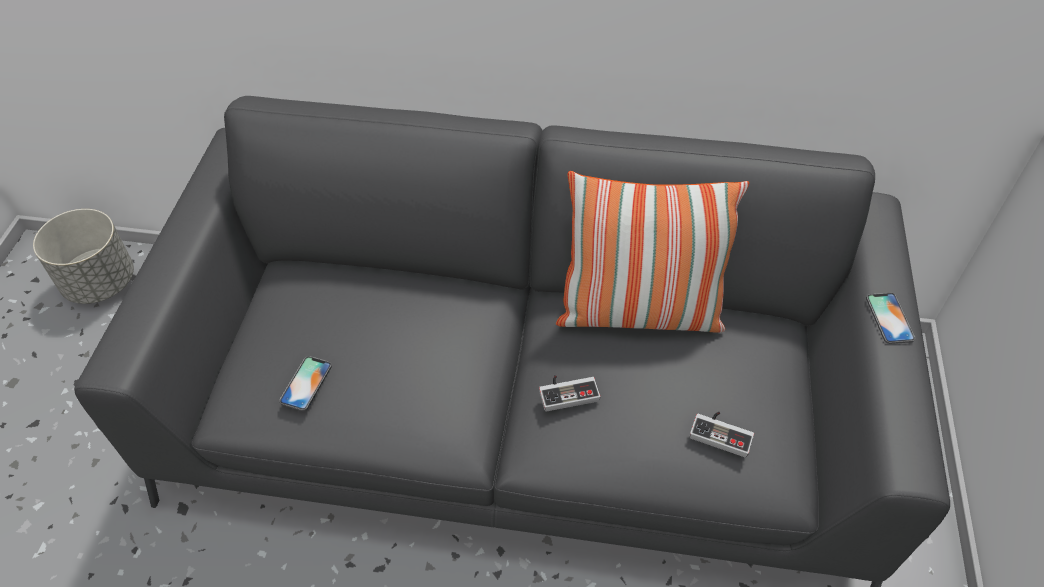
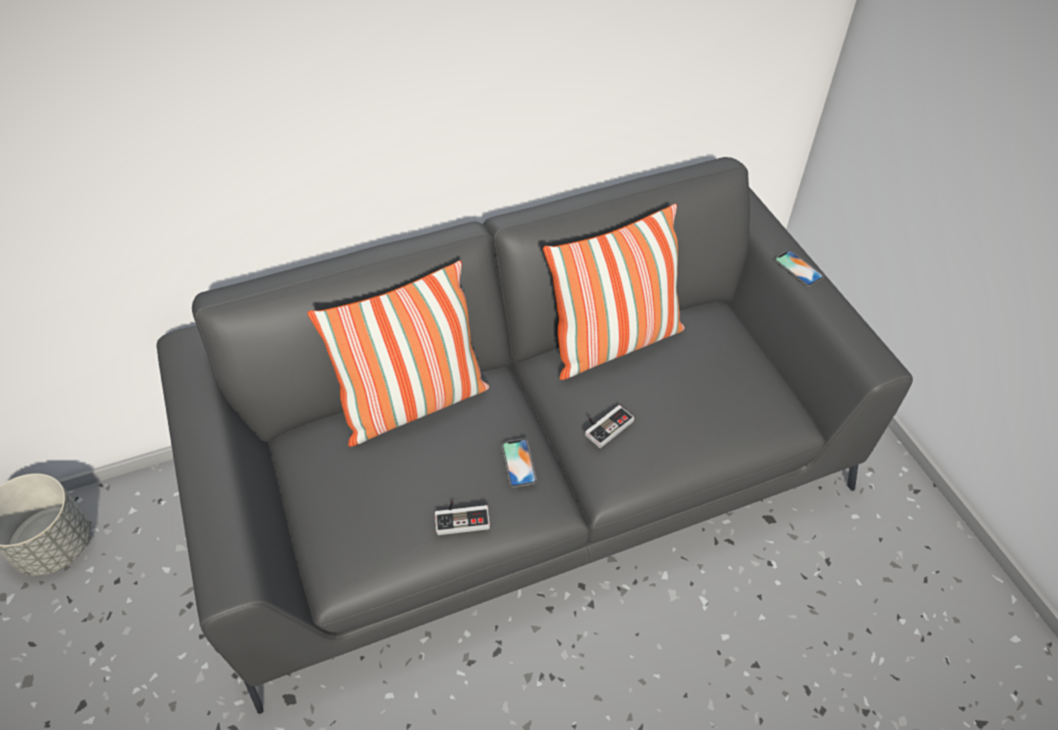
camera: 30 degrees left, 0 degrees up
(306, 383) = (395, 520): phone -> phone (519, 463)
(401, 285) = (413, 404): none -> pillow
(722, 432) = (732, 402): game controller -> game controller (462, 517)

